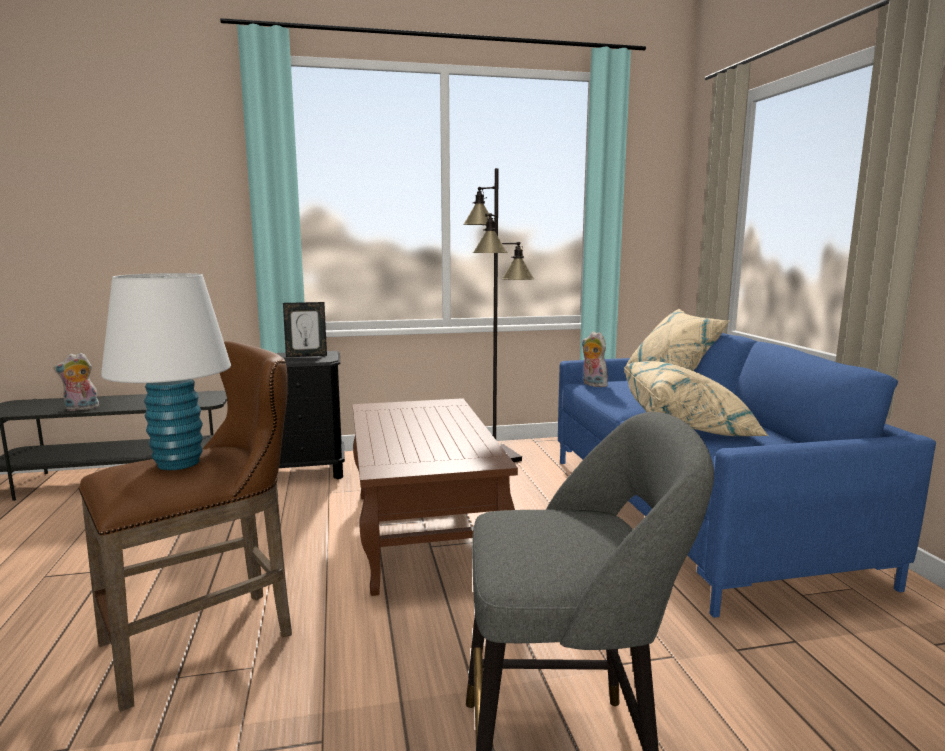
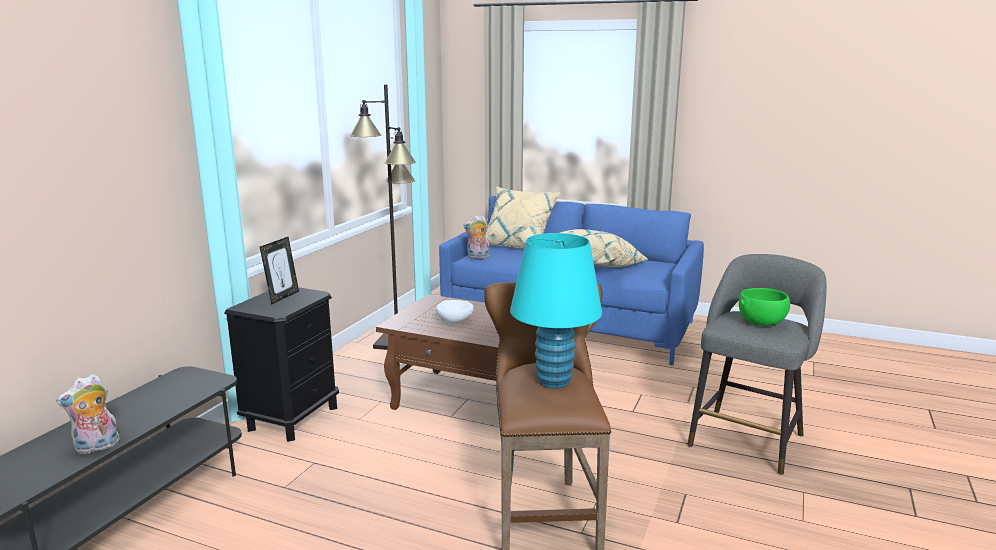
camera: 55 degrees left, 5 degrees up
(81, 409) = (96, 447): plush toy -> plush toy turned 45 degrees clockwise
(179, 463) = (554, 381): white table lamp -> turquoise table lamp
(405, 420) = (455, 321): none -> white bowl
(567, 539) = (762, 323): none -> green bowl

